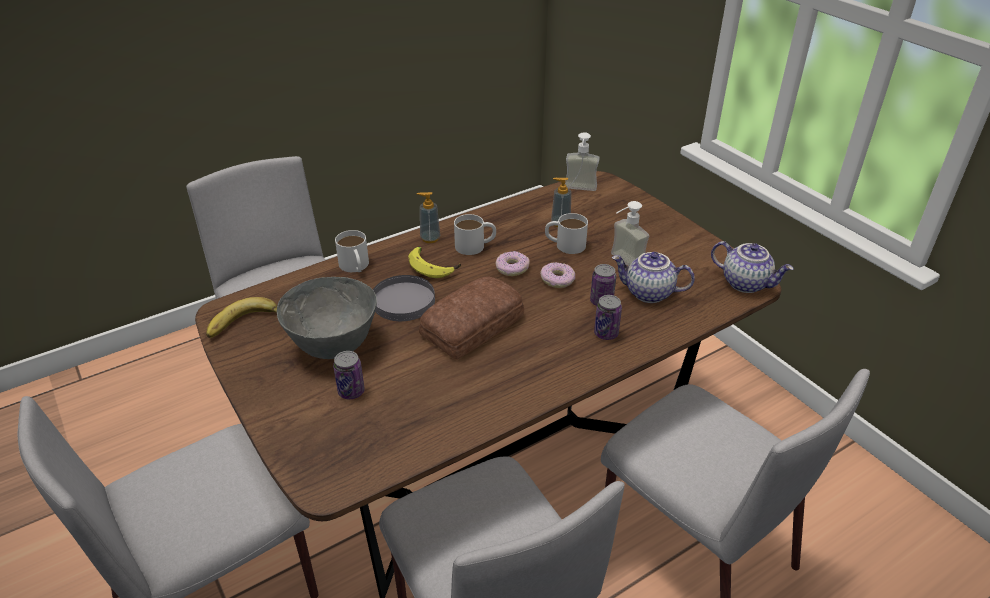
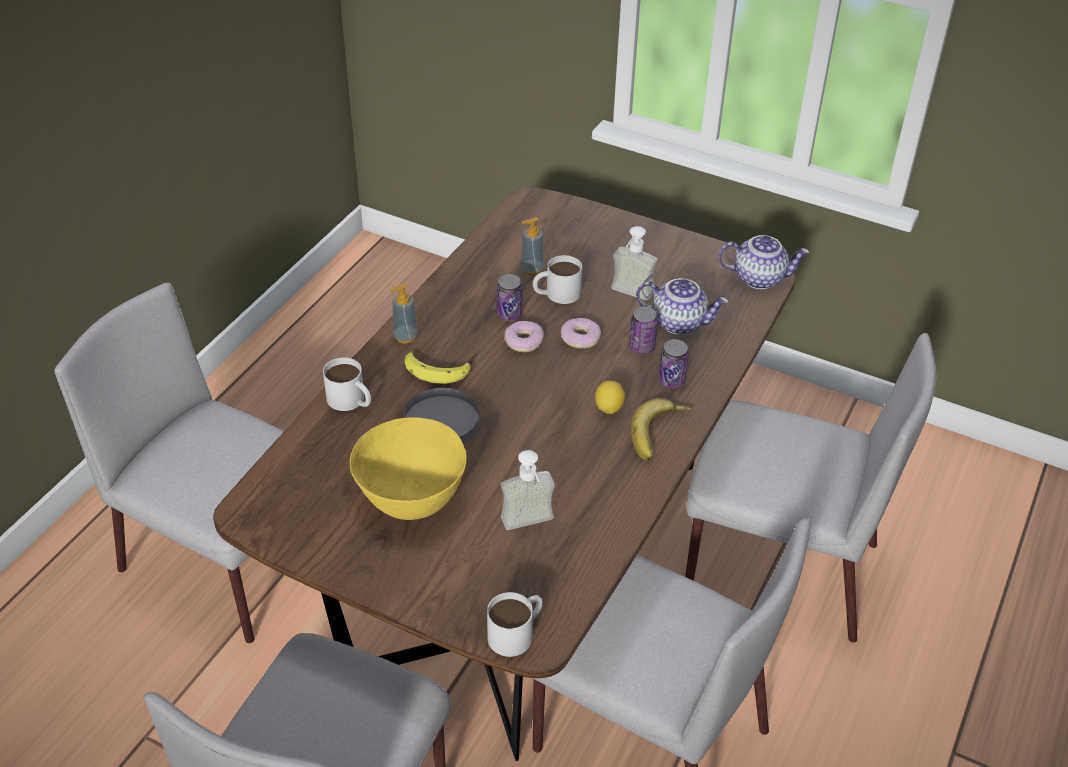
camera: 30 degrees left, 5 degrees up
(245, 325) = (290, 516): banana -> banana (660, 434)
(333, 346) = (412, 501): grey bowl -> yellow bowl
(351, 391) = (475, 540): can -> can (509, 314)
(475, 245) = (463, 328): white mug -> white mug (517, 632)
(475, 326) = (540, 422): bread -> none
(537, 335) = (609, 408): none -> lemon
(579, 190) = (520, 220): soap dispenser -> soap dispenser (530, 526)
(648, 293) = (679, 322): teapot -> teapot turned 150 degrees counterclockwise

